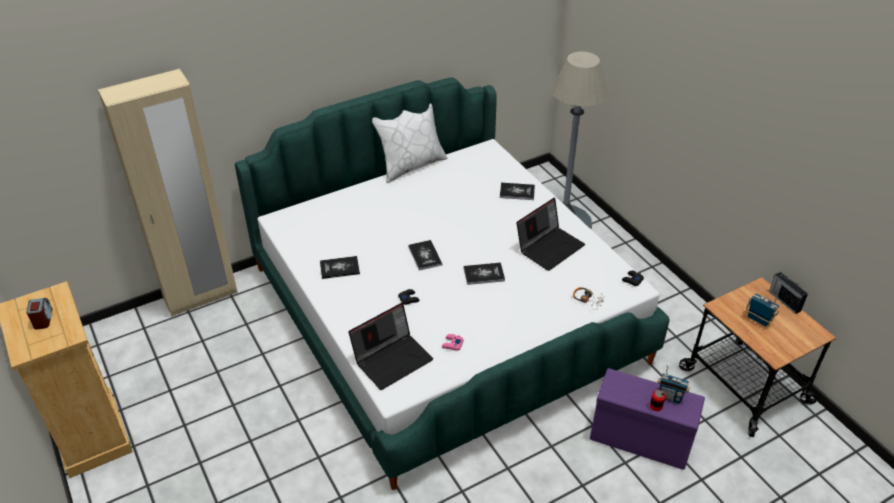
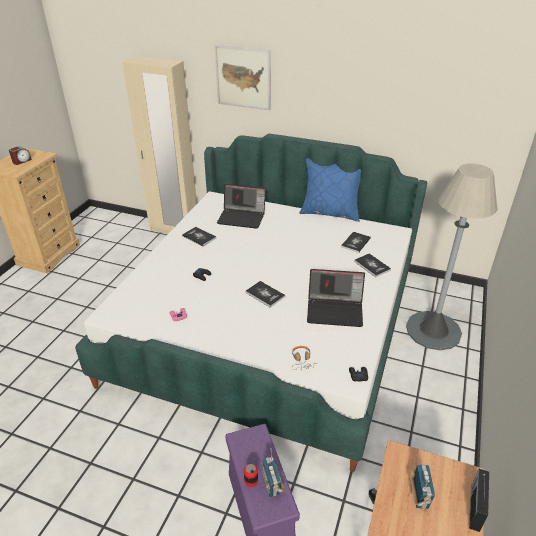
camera: 50 degrees right, 5 degrees down
(267, 58) = (243, 77): none -> picture
(392, 359) = (139, 298): laptop -> laptop (242, 217)
(411, 165) = (330, 212): white pillow -> blue pillow
(425, 256) = (251, 261): book -> book (355, 242)

